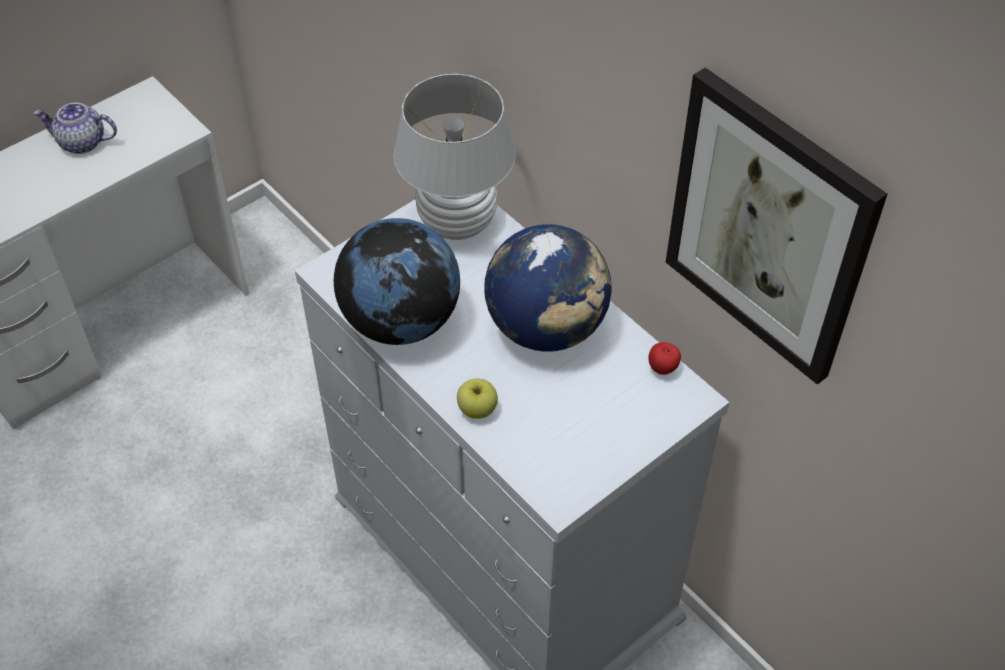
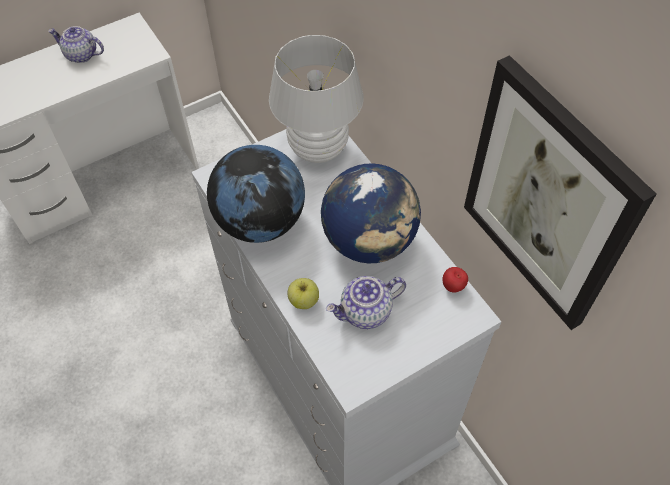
camera: 10 degrees right, 5 degrees up
(559, 413) = (365, 312): none -> teapot

